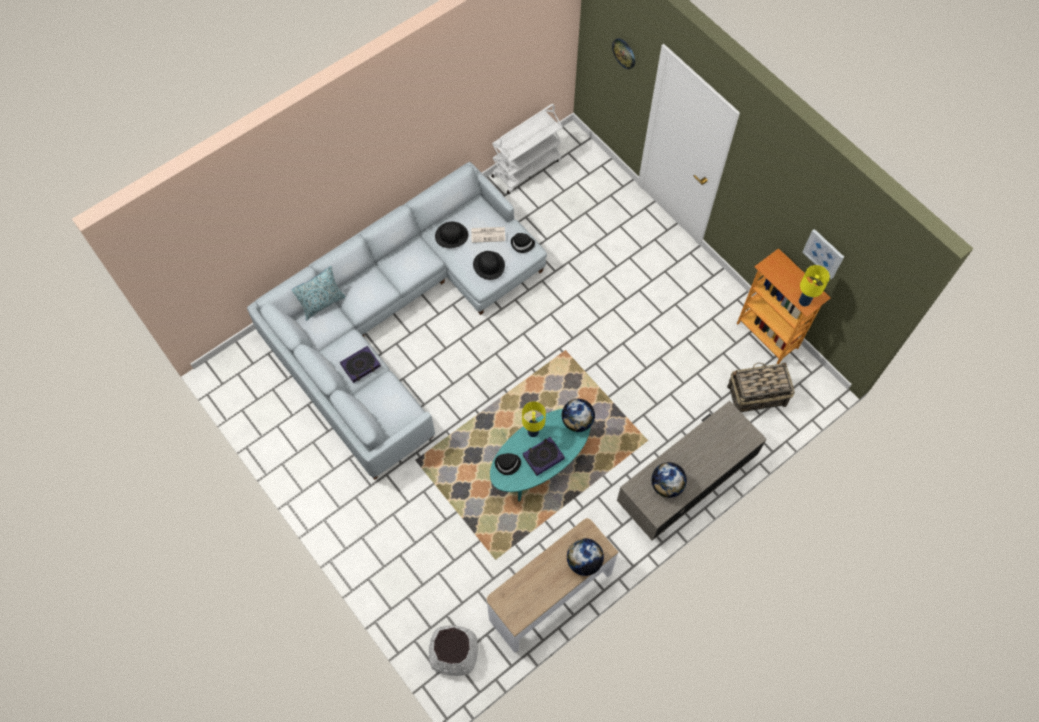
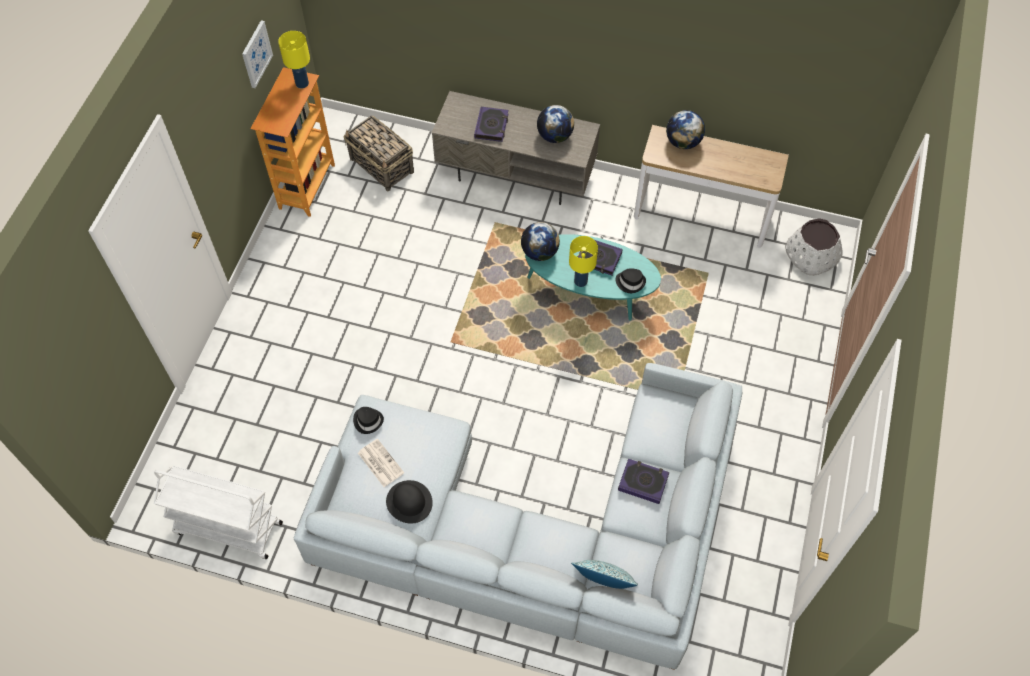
camera: 125 degrees left, 5 degrees down
(489, 265) = (421, 436): black hat -> none
(624, 53) = (84, 332): wall clock -> none
(707, 446) = (491, 126): none -> book

